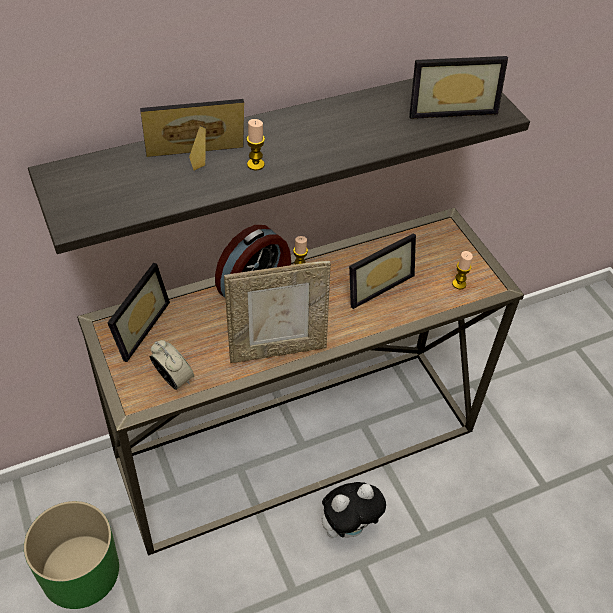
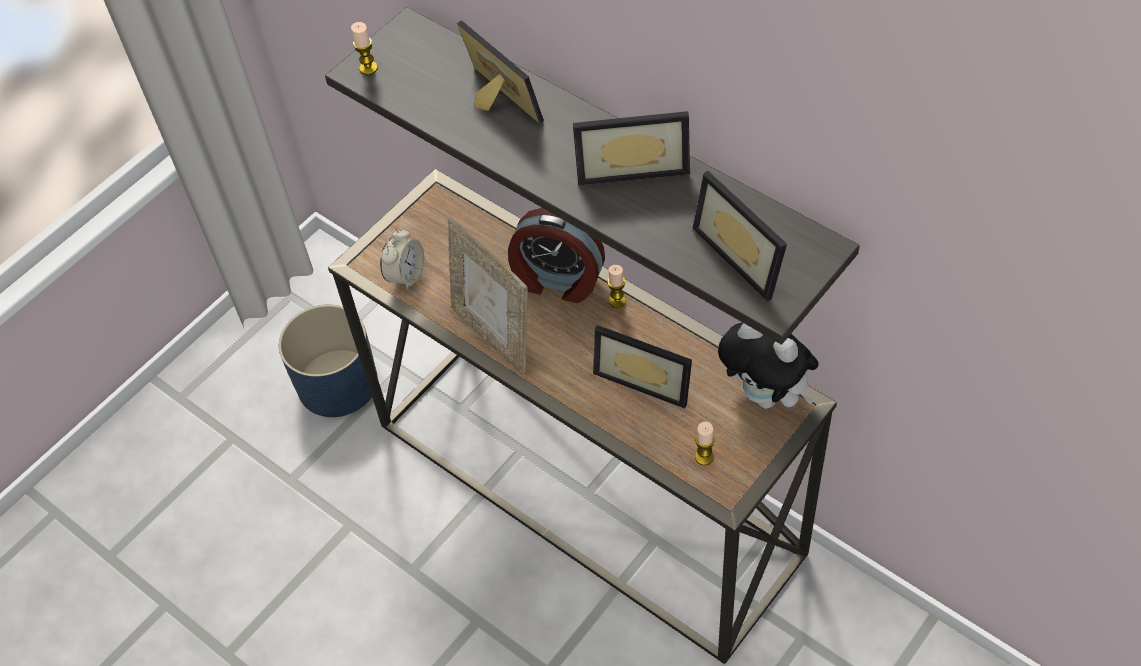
camera: 70 degrees right, 5 degrees up
(79, 571) = (337, 383): green planter -> blue planter
(135, 326) = (449, 215): picture frame -> picture frame (632, 165)
(255, 164) = (520, 145): candle -> candle (368, 68)
(349, 527) = (514, 587): plush toy -> plush toy (767, 396)

